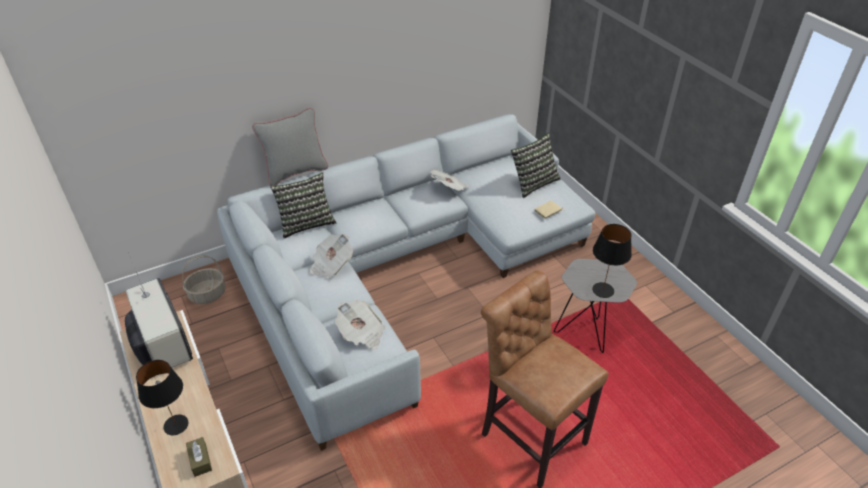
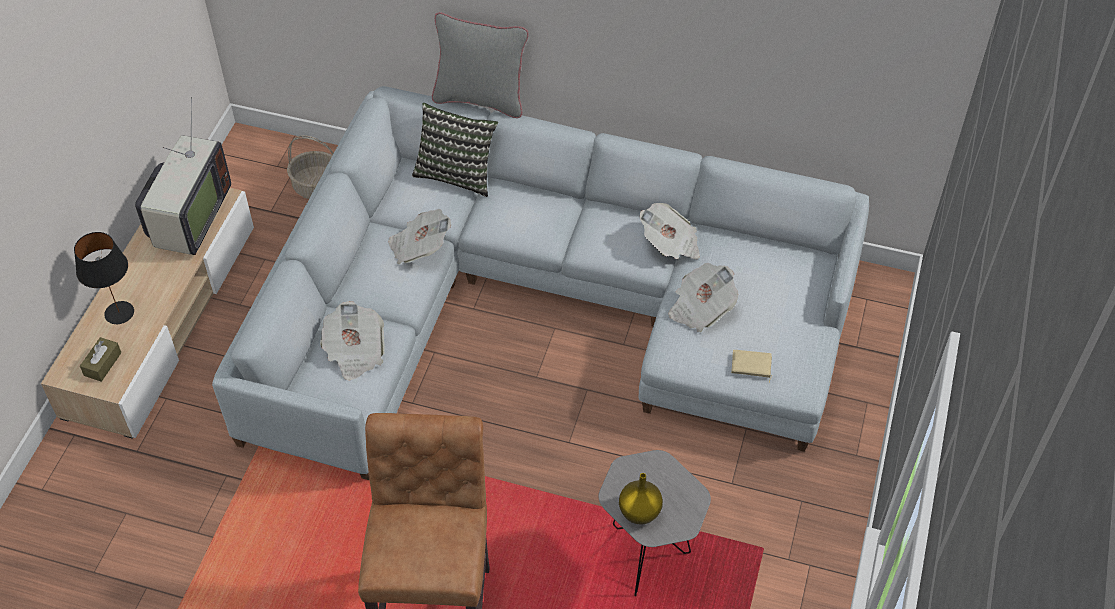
camera: 45 degrees right, 10 degrees up
(497, 204) = (700, 308): none -> newspaper
(533, 183) = (787, 312): pillow -> none
(603, 290) = (640, 513): black table lamp -> yellow vase

